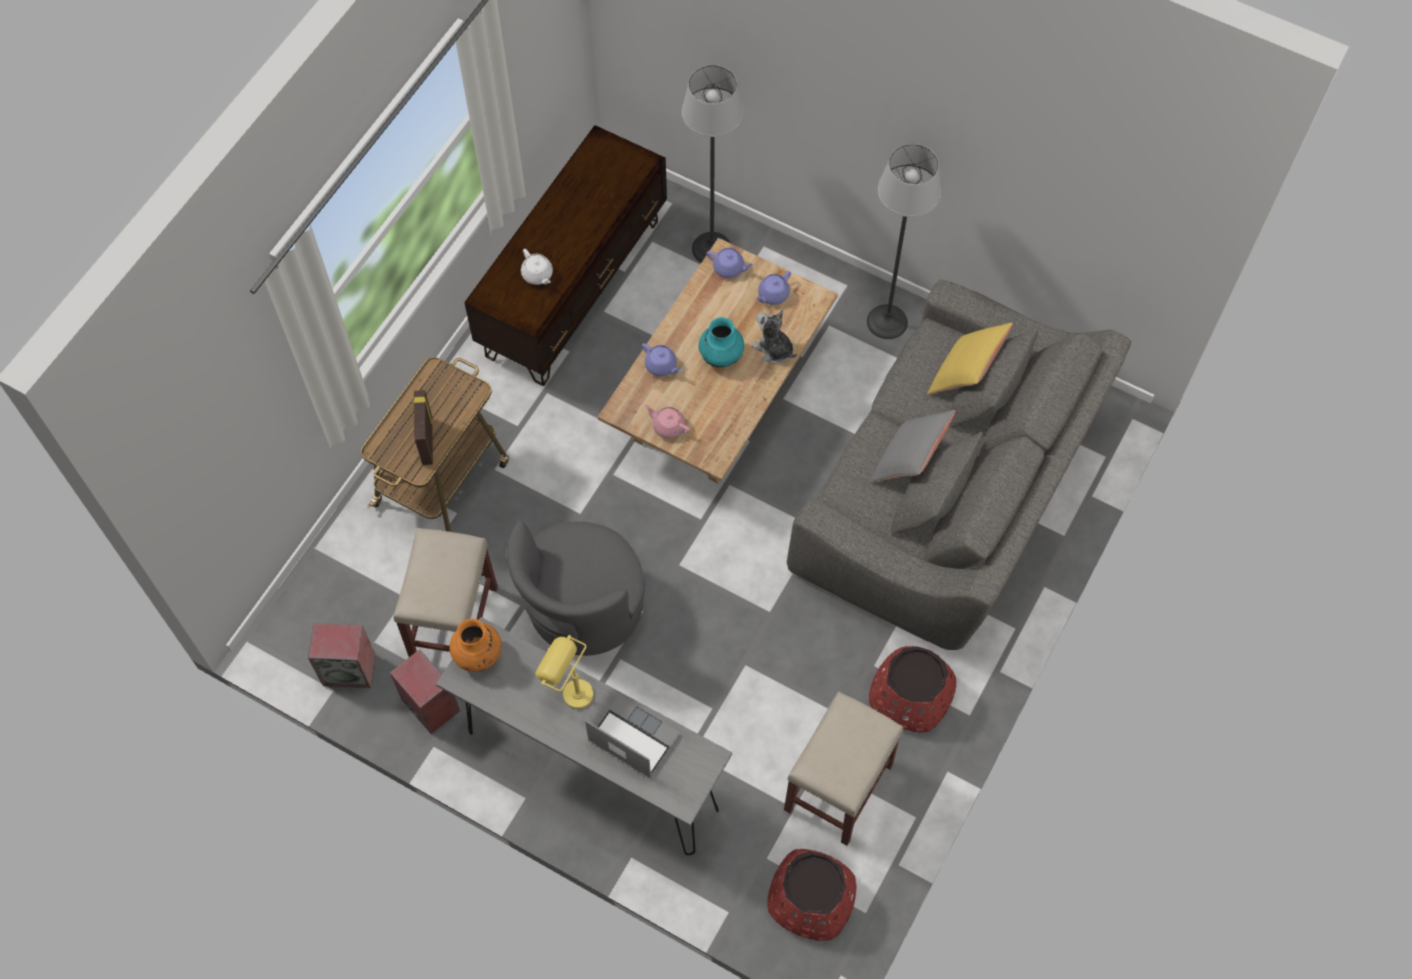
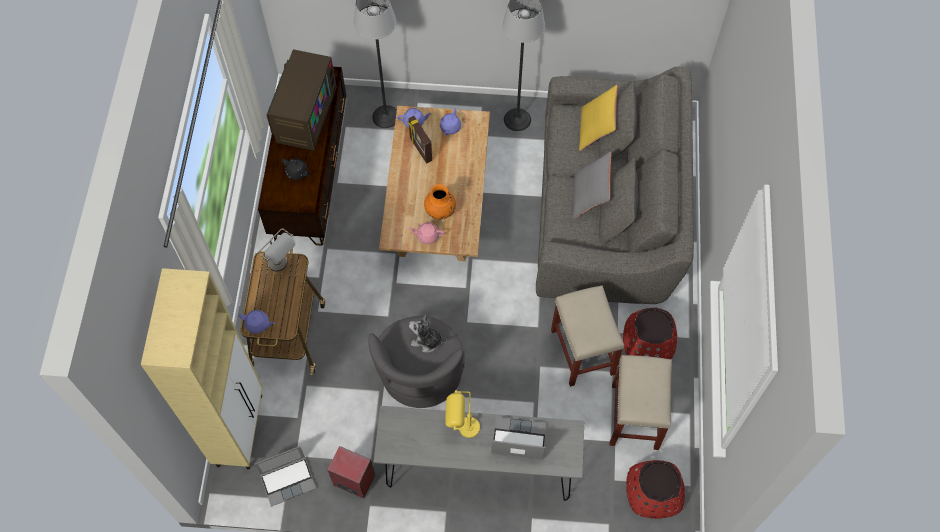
camera: 25 degrees left, 0 degrees up
(323, 578) = (240, 429): none -> beige cabinet
(350, 669) = (288, 480): speaker -> laptop
(426, 441) = (282, 308): picture frame -> picture frame (420, 149)
(454, 621) = (341, 419): beige stool -> beige stool (582, 351)
(455, 388) = (283, 266): none -> grey table lamp
(478, 655) = (391, 431): orange vase -> orange vase (440, 211)
(537, 275) = (297, 172): white teapot -> black teapot
(586, 200) = (304, 113): none -> television
(661, 366) = (403, 199): purple teapot -> purple teapot (258, 324)
(721, 356) = (437, 178): turquoise vase -> none
(773, 349) = (468, 161): plush toy -> plush toy (426, 341)

